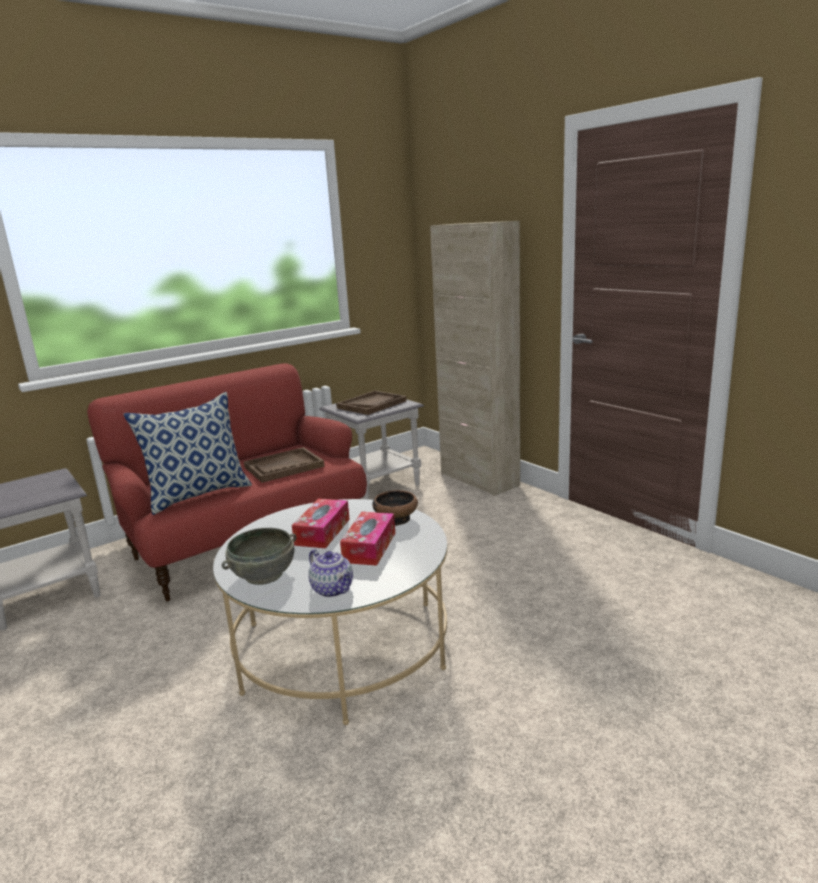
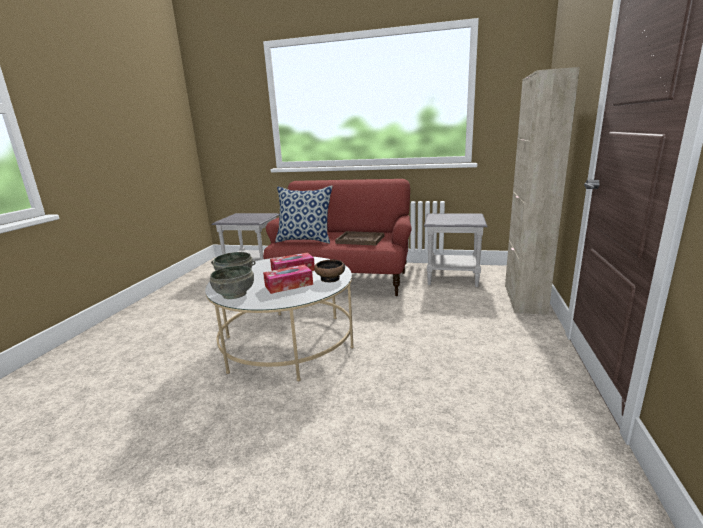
camera: 50 degrees right, 0 degrees up
(333, 589) = (235, 294): teapot -> grey bowl
(372, 404) = (455, 218): brown tray -> none

